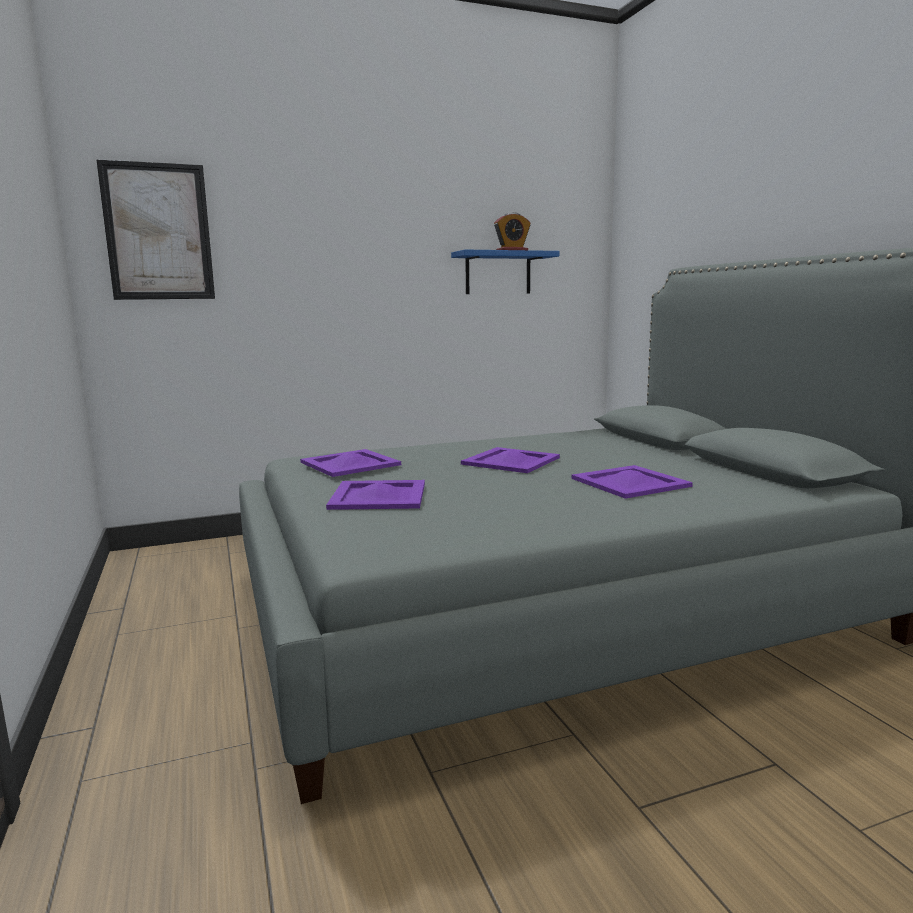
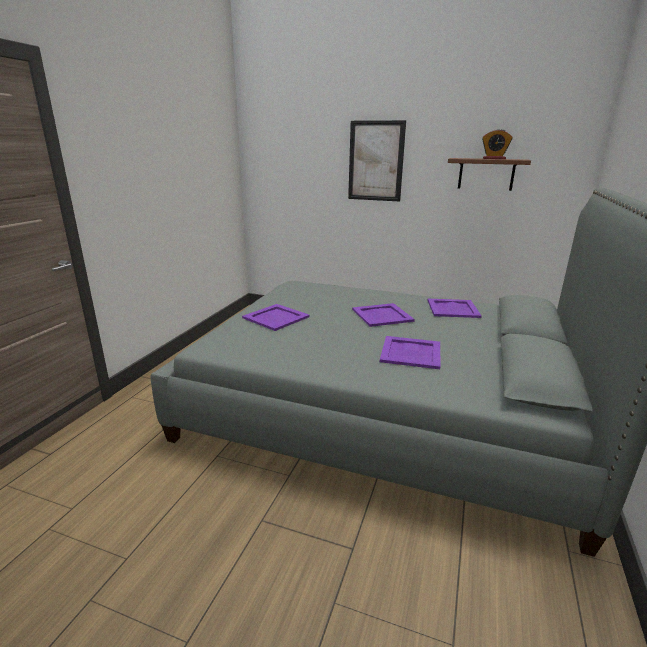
camera: 40 degrees right, 10 degrees up
(158, 232) = (278, 145): picture -> picture (376, 161)
(350, 464) = (302, 293): purple tray -> purple tray (452, 309)
(498, 273) = (486, 174): blue shelf -> brown shelf

